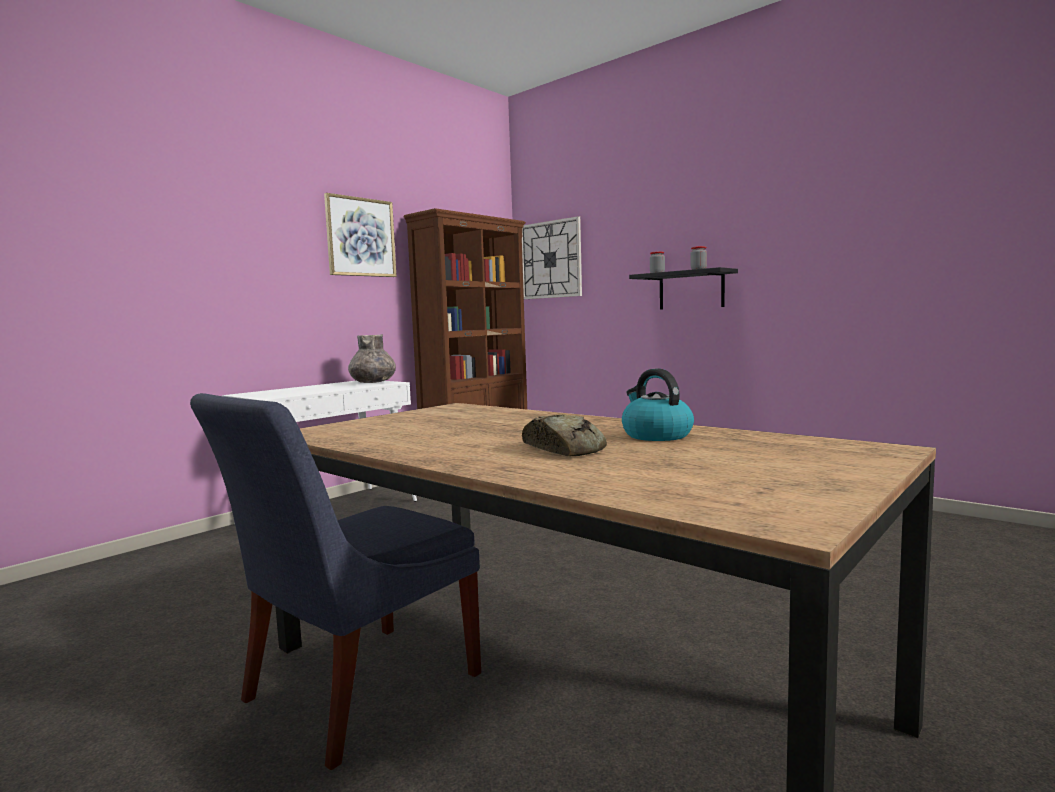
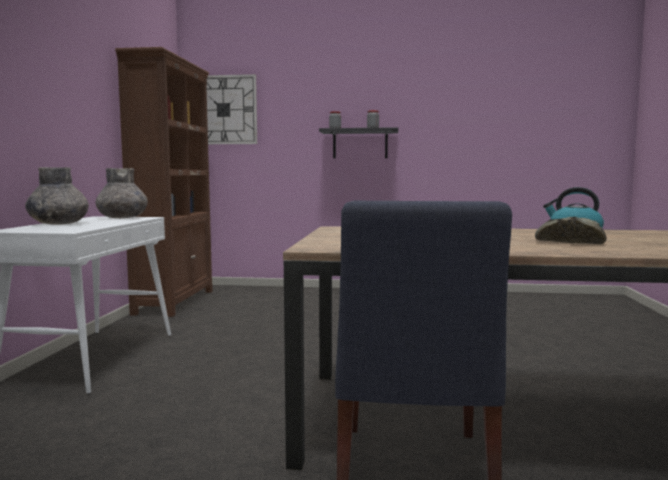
camera: 35 degrees left, 0 degrees up
(300, 388) = (59, 224): none -> grey vase
(360, 237) = (84, 64): picture -> none

